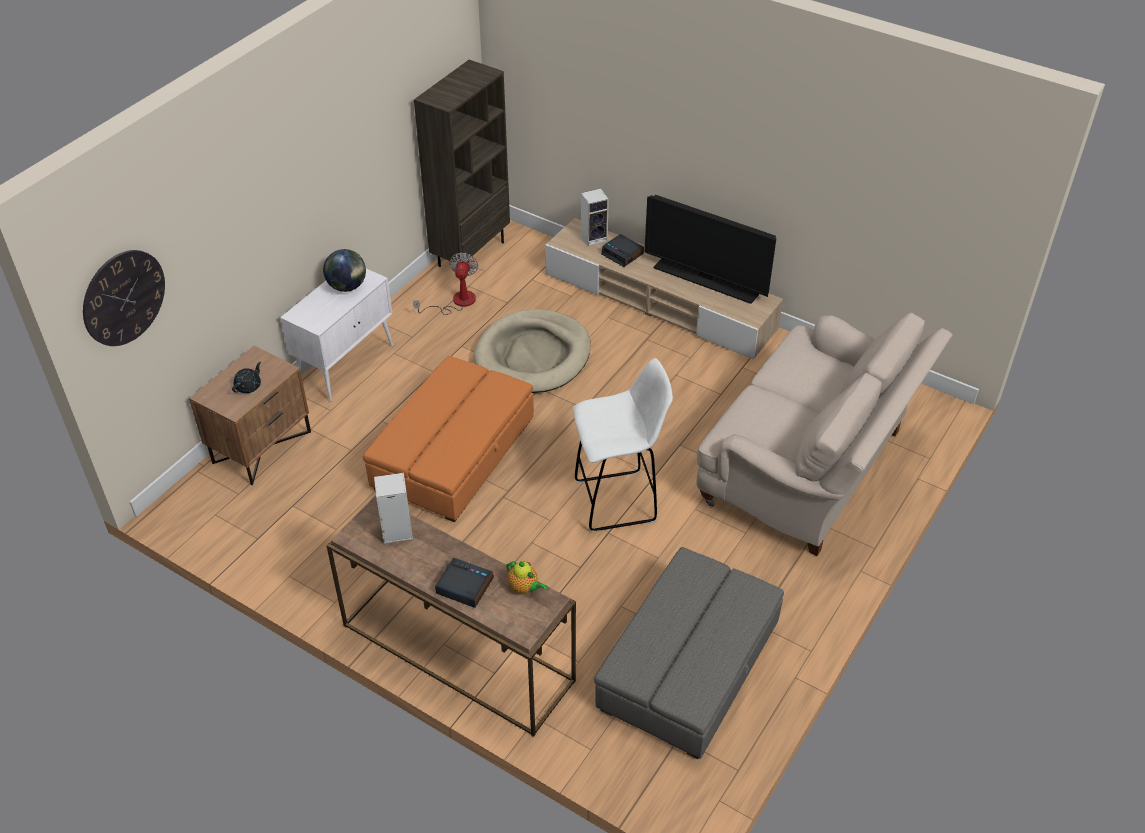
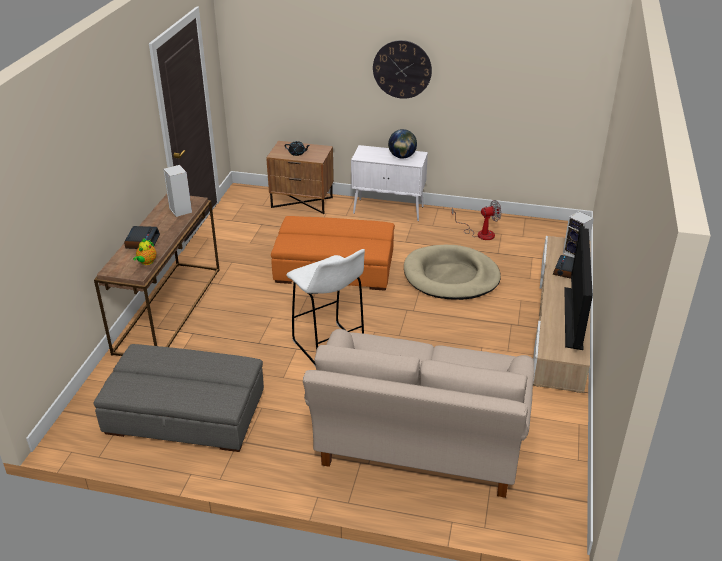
camera: 70 degrees right, 10 degrees down
(124, 298) = (255, 50): wall clock -> wall clock (402, 69)
(471, 253) = (536, 226): brown bookcase -> none

